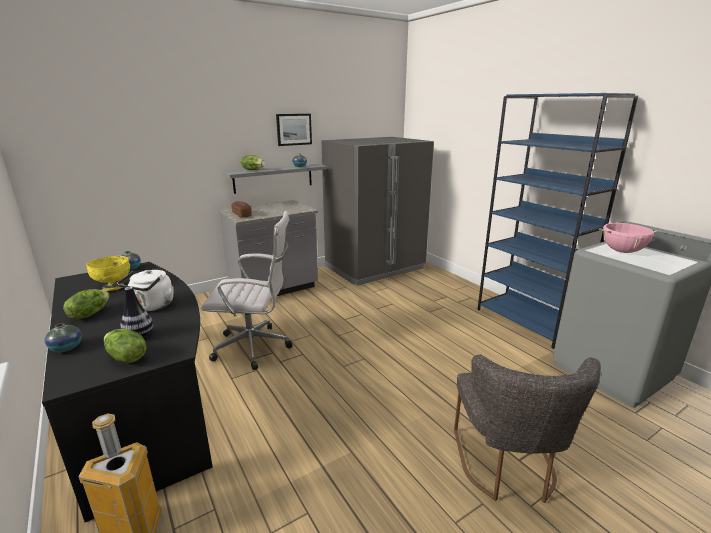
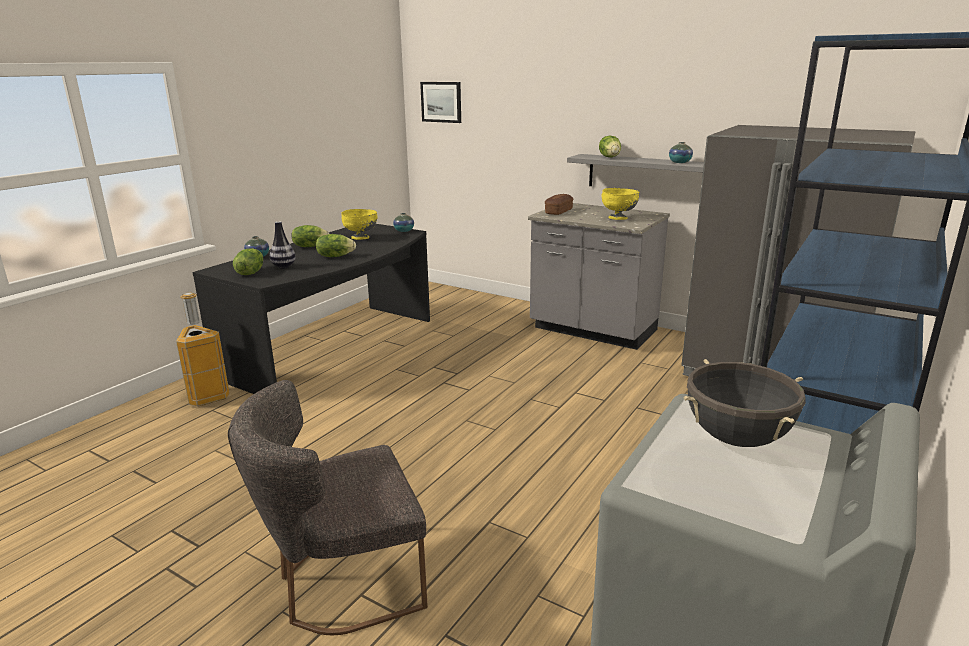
camera: 65 degrees right, 0 degrees up
(152, 306) = (335, 256): white kettle -> lettuce
(256, 347) = (458, 362): white office chair -> none
(285, 208) = (618, 218): none -> yellow bowl
(294, 129) = (692, 103): picture -> picture (441, 102)
(622, 251) = (737, 439): pink cooking pot -> black cooking pot

